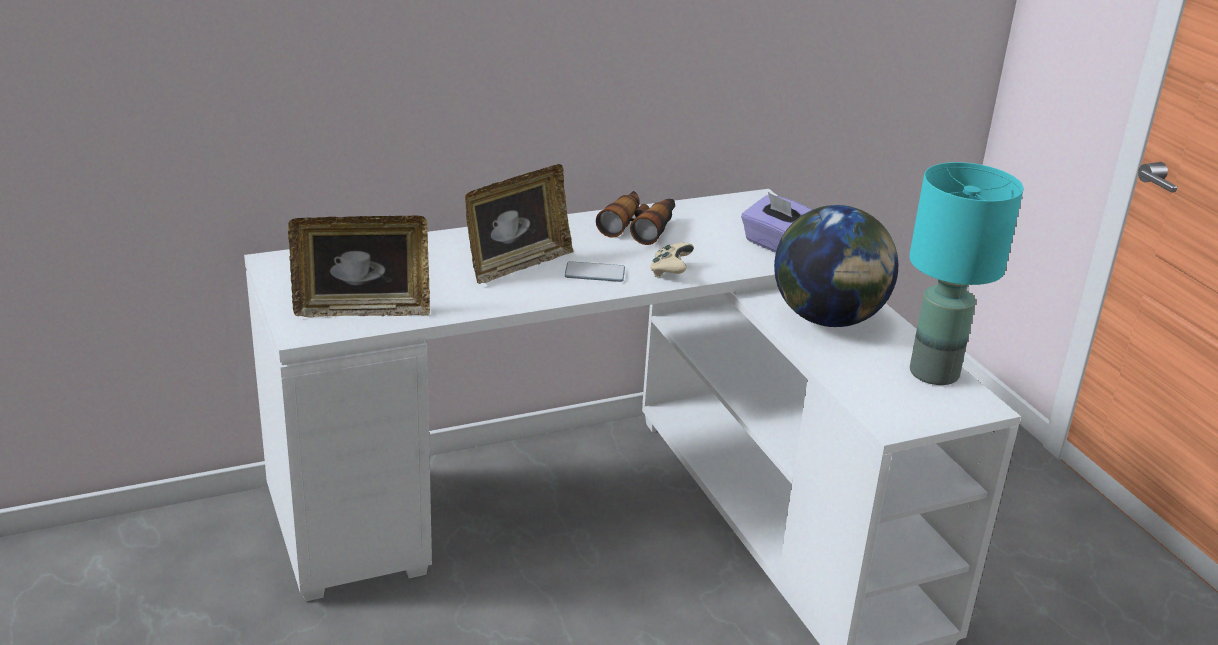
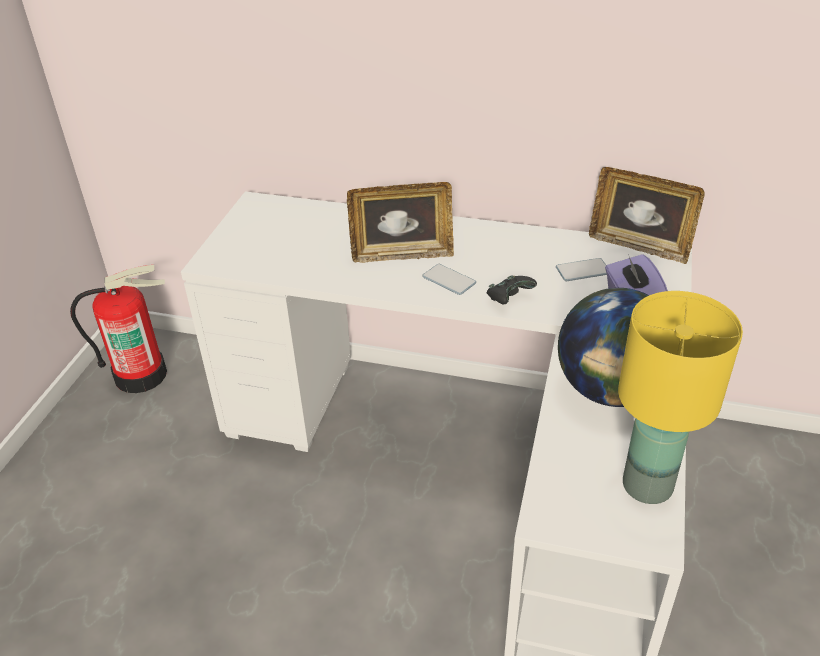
camera: 40 degrees right, 10 degrees up
(99, 584) = (141, 374): none -> fire extinguisher
(362, 310) = (261, 258): picture frame -> picture frame (639, 246)
(639, 226) = (533, 248): binoculars -> none
(670, 272) = (509, 299): beige game controller -> black game controller
(706, 232) = (583, 271): none -> phone
(935, 373) = (648, 486): turquoise table lamp -> yellow table lamp

